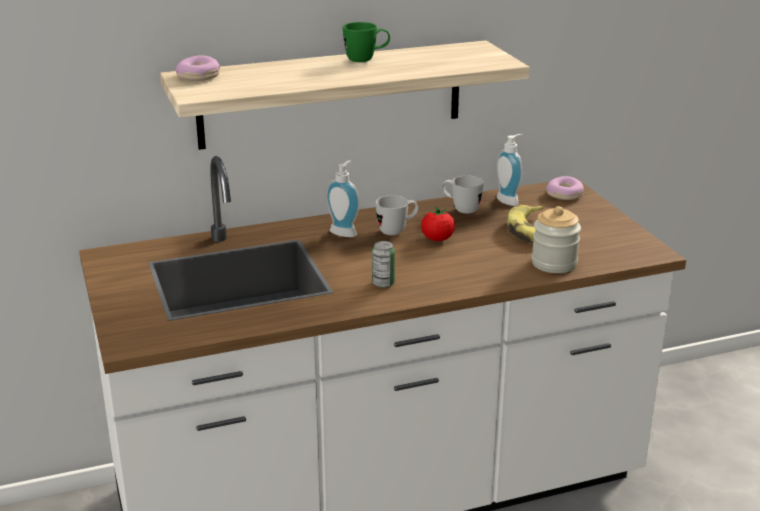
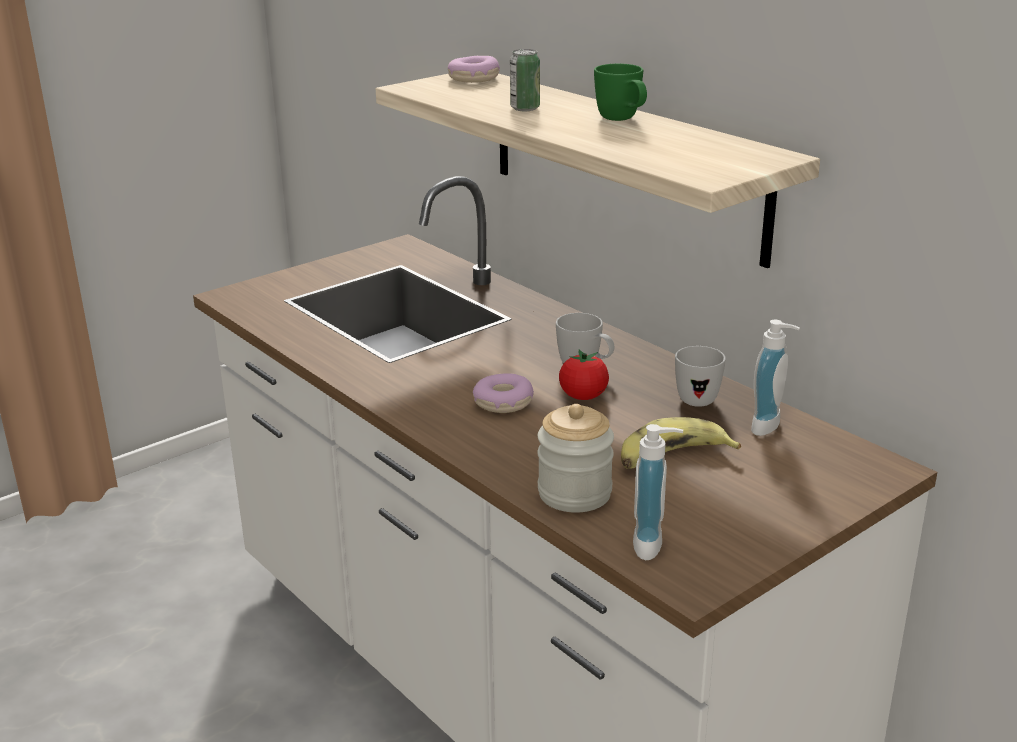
camera: 70 degrees right, 0 degrees up
(345, 231) = (554, 338): soap dispenser -> soap dispenser (654, 545)
(383, 283) = (429, 385): can -> can (525, 108)
(565, 195) = (846, 470): donut -> donut (503, 403)

